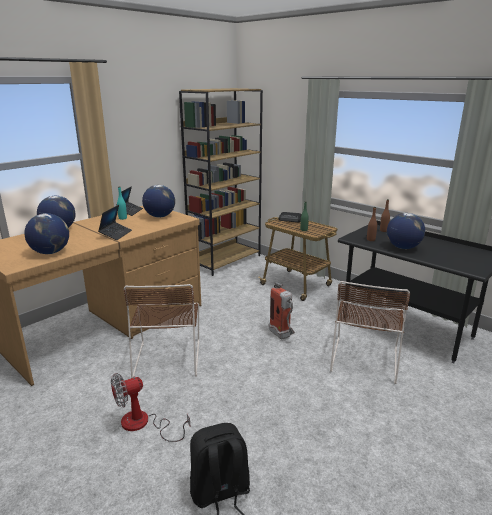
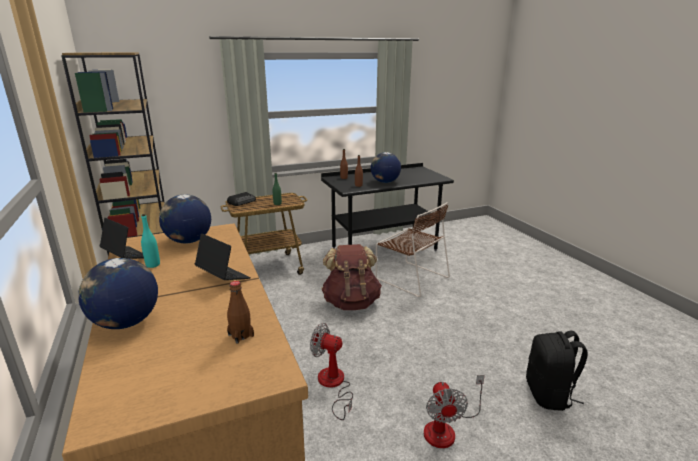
camera: 65 degrees left, 0 degrees up
(50, 252) = (241, 335): globe -> brown bottle
(168, 357) = (333, 385): brown chair -> fan
(282, 336) = (351, 302): fire extinguisher -> brown backpack

